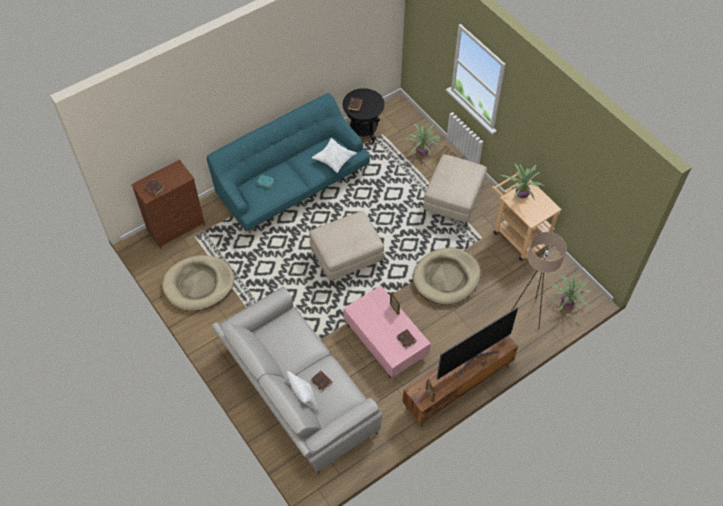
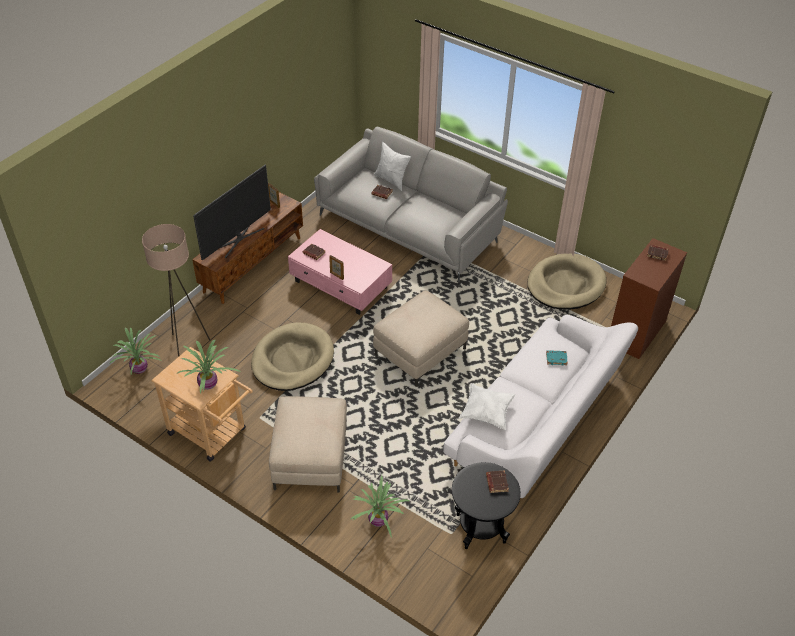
camera: 160 degrees right, 10 degrees down
(292, 183) = (536, 421): turquoise sofa -> white sofa

